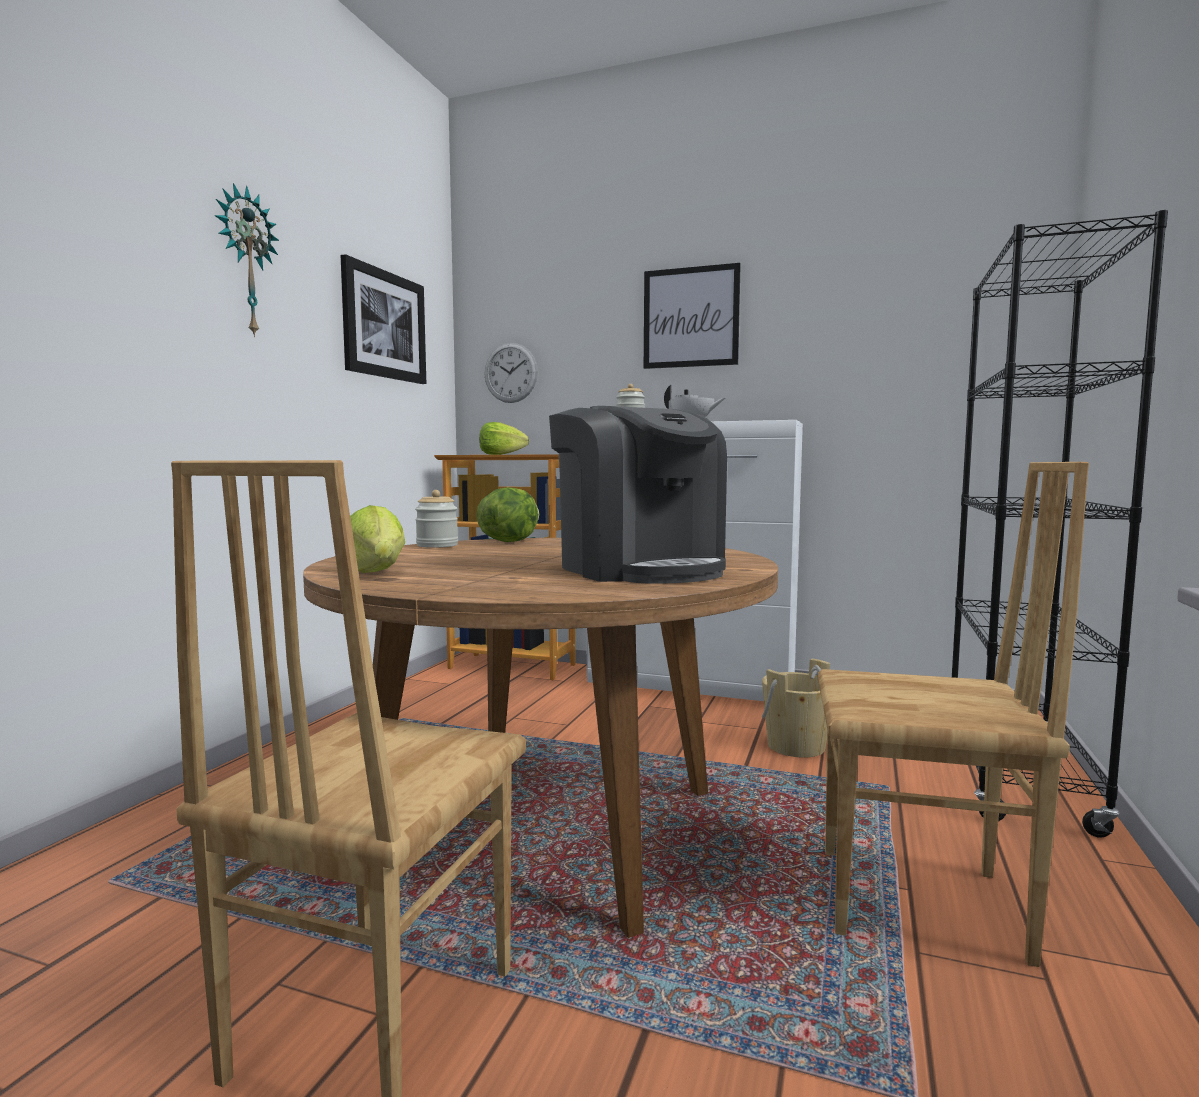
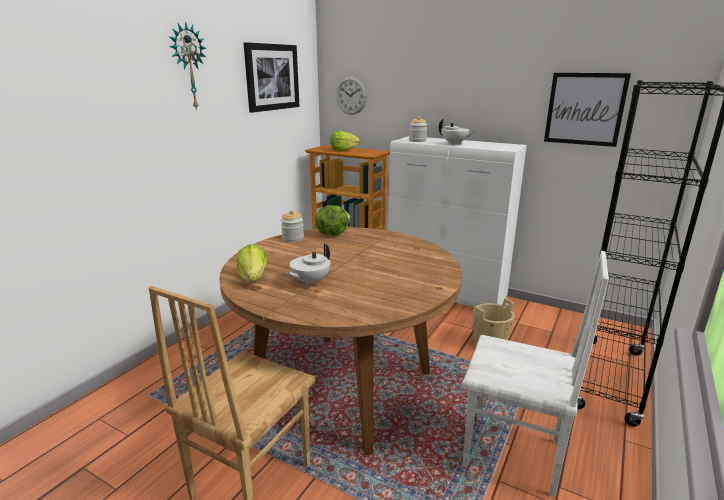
camera: 10 degrees right, 15 degrees up
(495, 572) = (310, 282): none -> white teapot
(639, 569) = (383, 284): coffee machine -> none
(691, 317) = (462, 68): picture -> picture (584, 109)
(921, 906) = (512, 455): brown chair -> white chair

